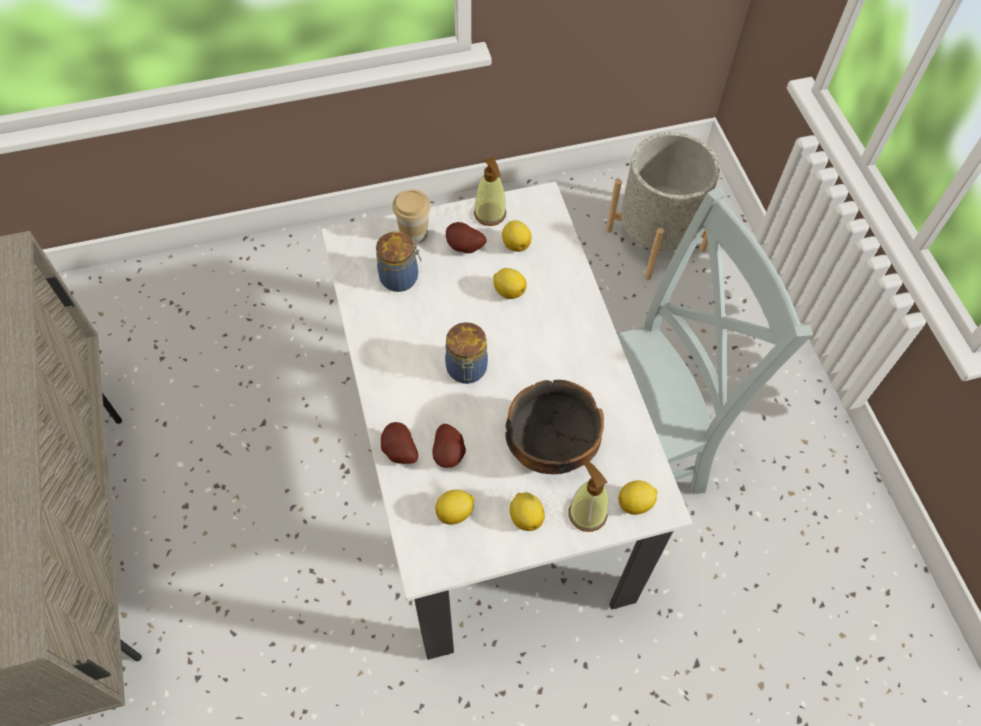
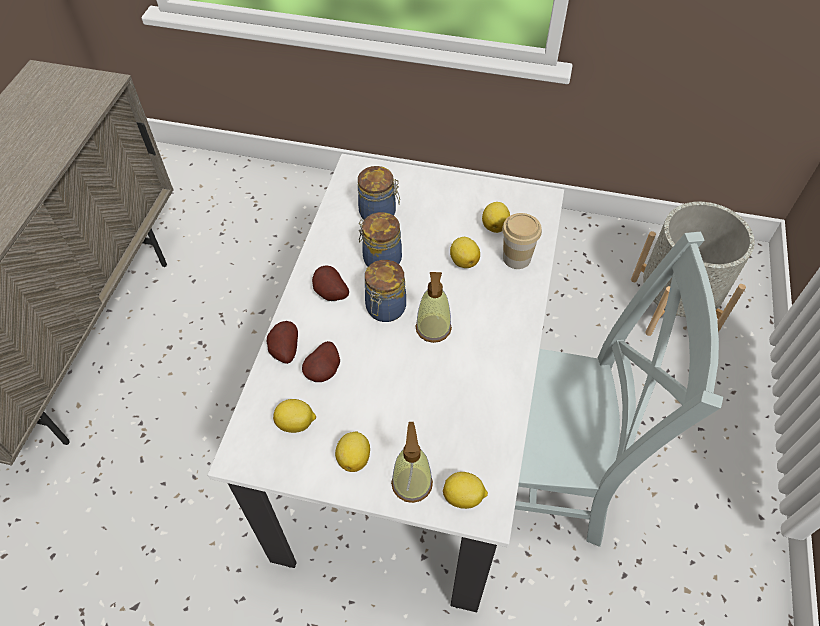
camera: 30 degrees right, 5 degrees down
(414, 233) = (413, 184): cup -> cup (516, 258)
(431, 323) = (380, 259): none -> jar
(464, 248) = (448, 212): potato -> potato (330, 294)
(490, 214) = (488, 193): soap dispenser -> soap dispenser (433, 328)
(551, 445) = (417, 406): bowl -> none

